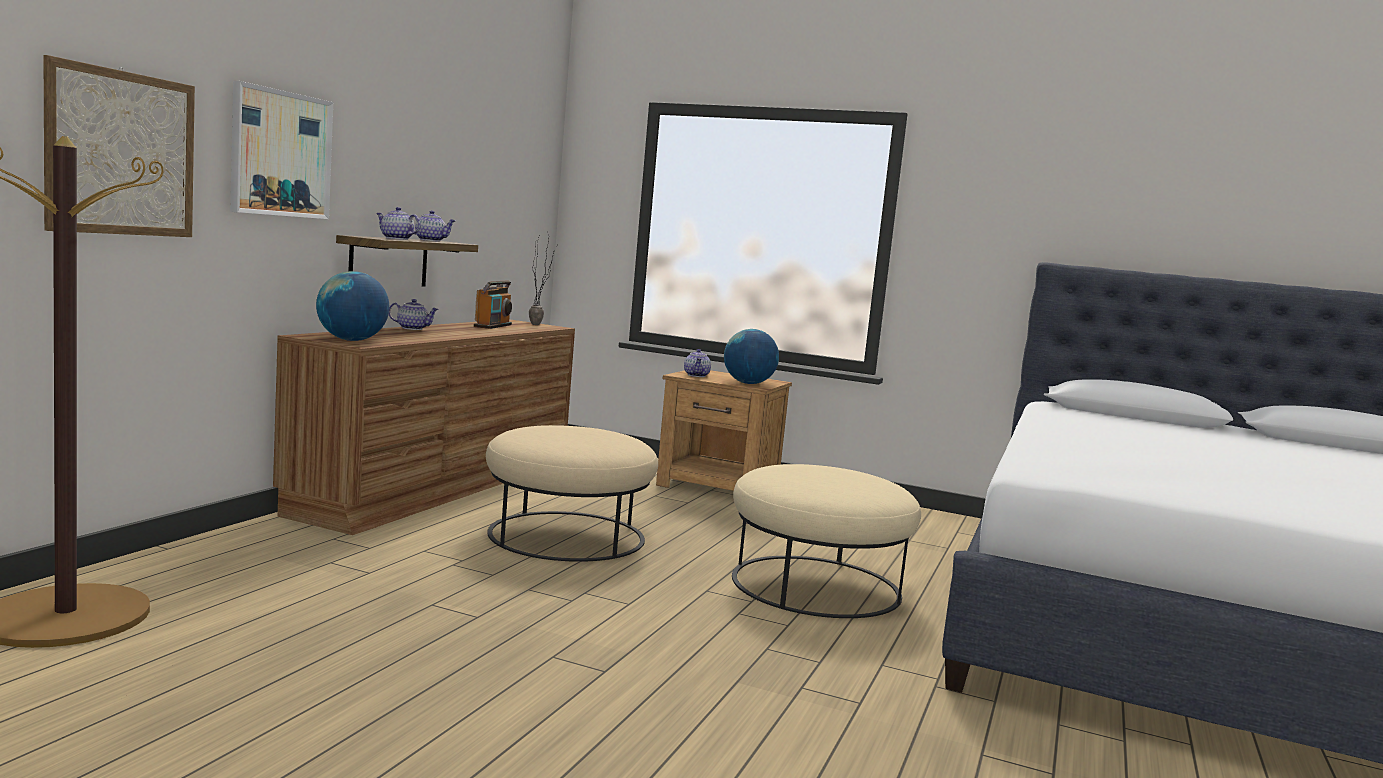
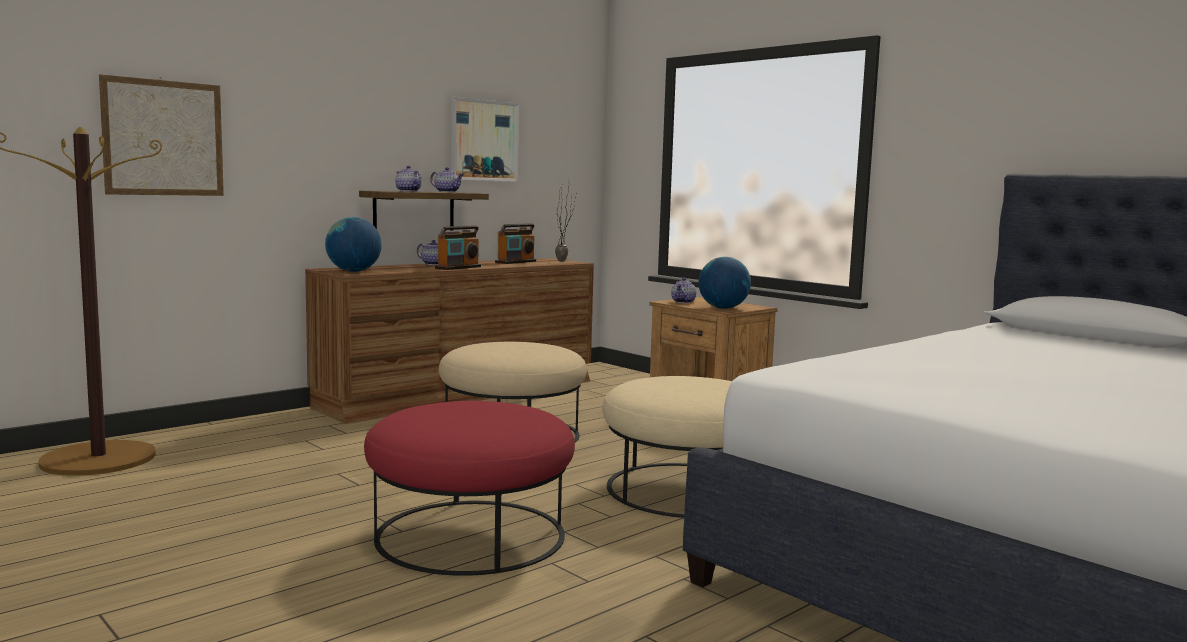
camera: 25 degrees right, 0 degrees up
(280, 154) = (301, 130): picture -> picture (483, 140)
(455, 335) = (458, 267): none -> radio
(681, 666) = (470, 535): none -> red ottoman

